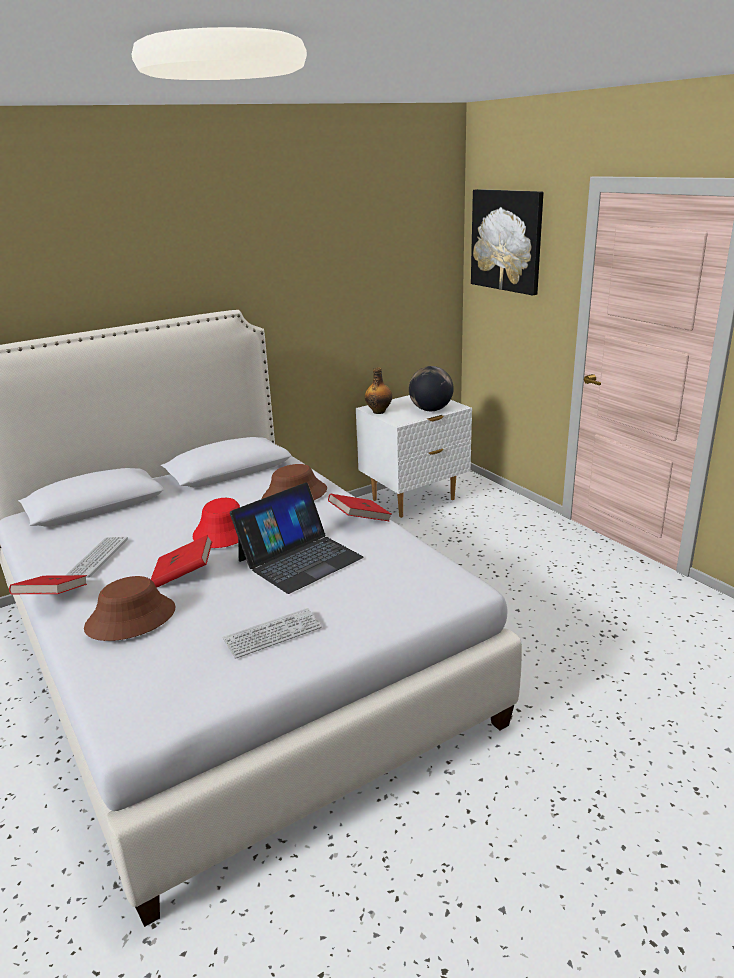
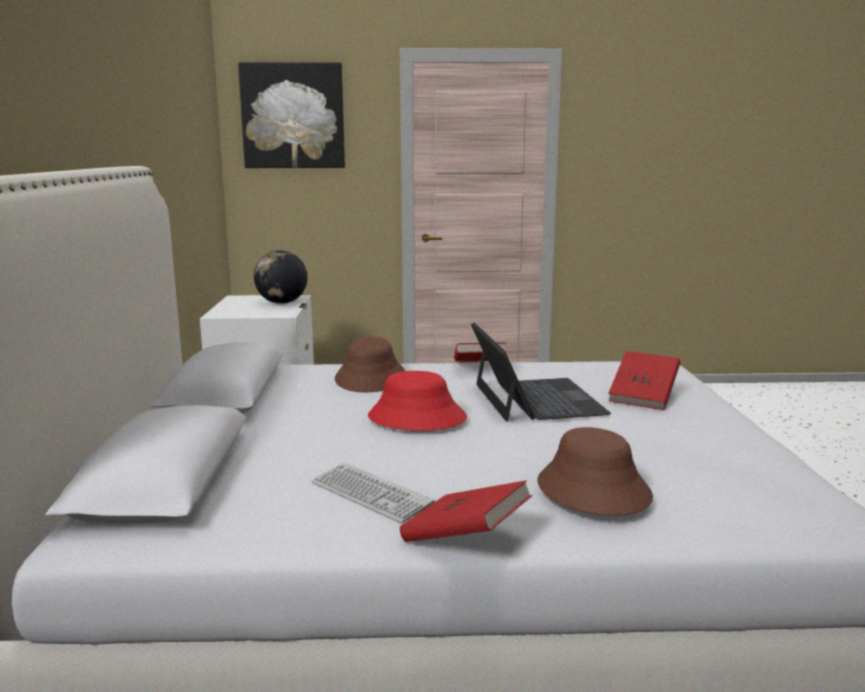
camera: 60 degrees left, 10 degrees down
(184, 575) = (504, 450): red book -> red book (643, 397)
(273, 634) = (691, 431): keyboard -> none
(379, 411) = (236, 314): bottle -> none

